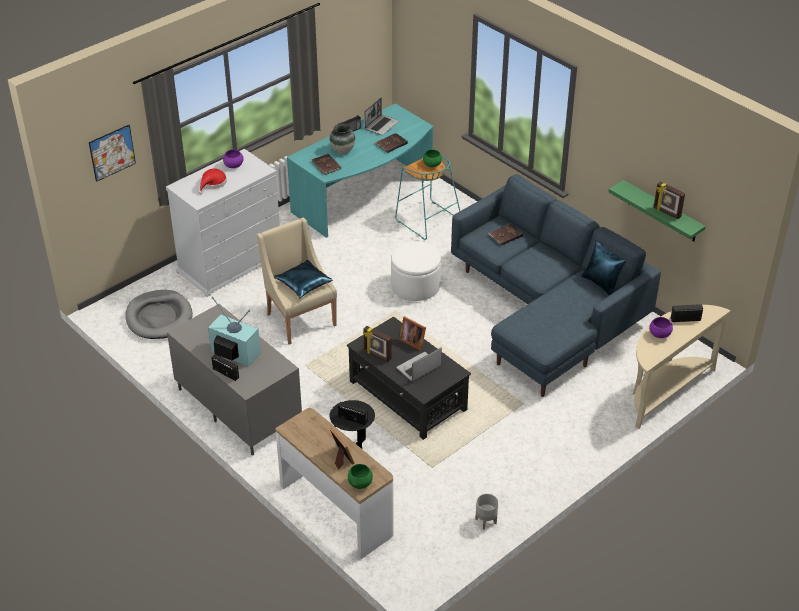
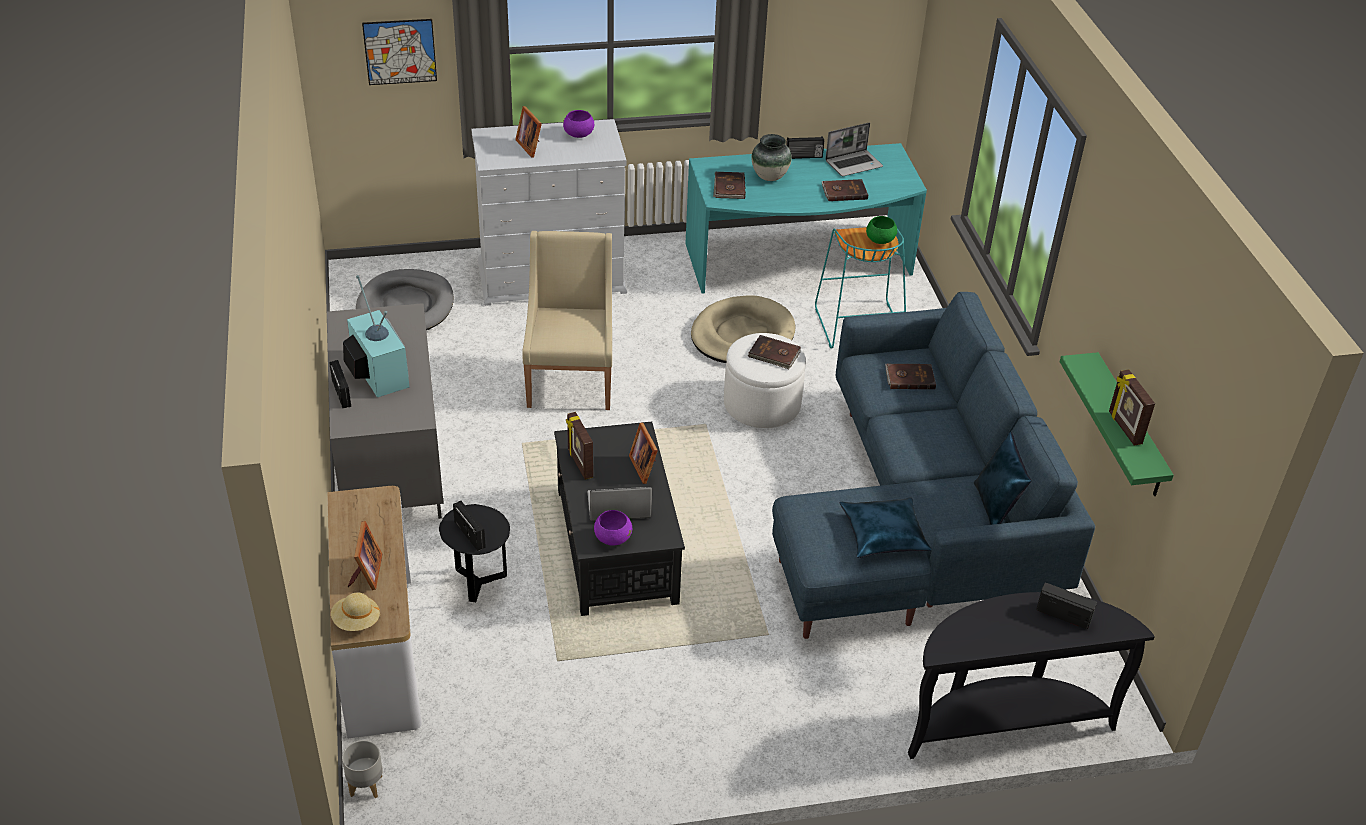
camera: 30 degrees right, 0 degrees up
(213, 183) = (531, 146): red hat -> picture frame
(304, 284) = (574, 329): blue pillow -> blue pillow (883, 535)
(360, 483) = (356, 621): green bowl -> beige hat
(370, 252) = (742, 335): none -> beige dog bed
(420, 253) = (774, 354): none -> brown book
(485, 521) = (560, 777): grey planter -> grey planter (365, 786)
(659, 334) = (997, 619): purple bowl -> purple bowl (612, 538)
(664, 391) = (1003, 721): beige console table -> black console table

